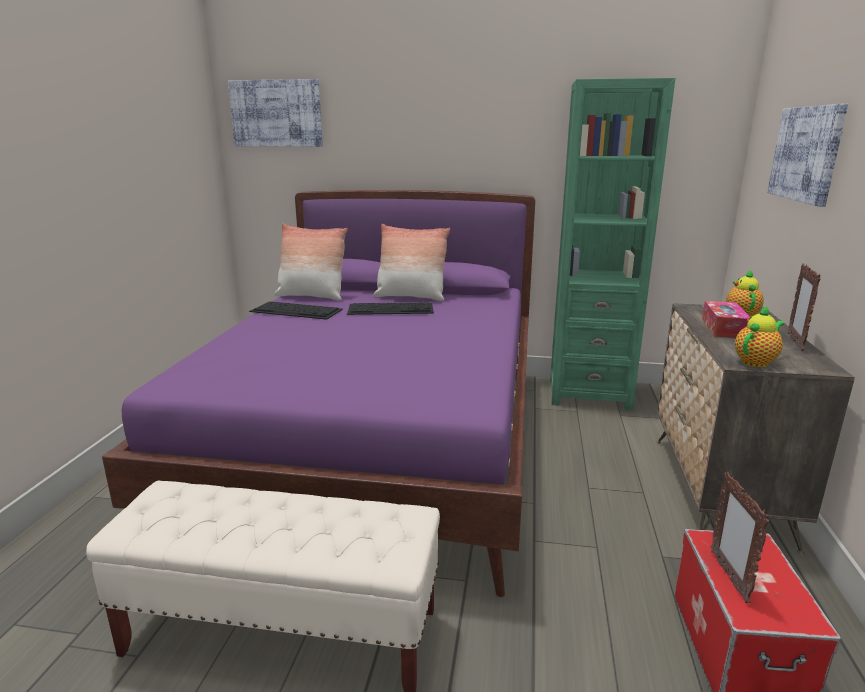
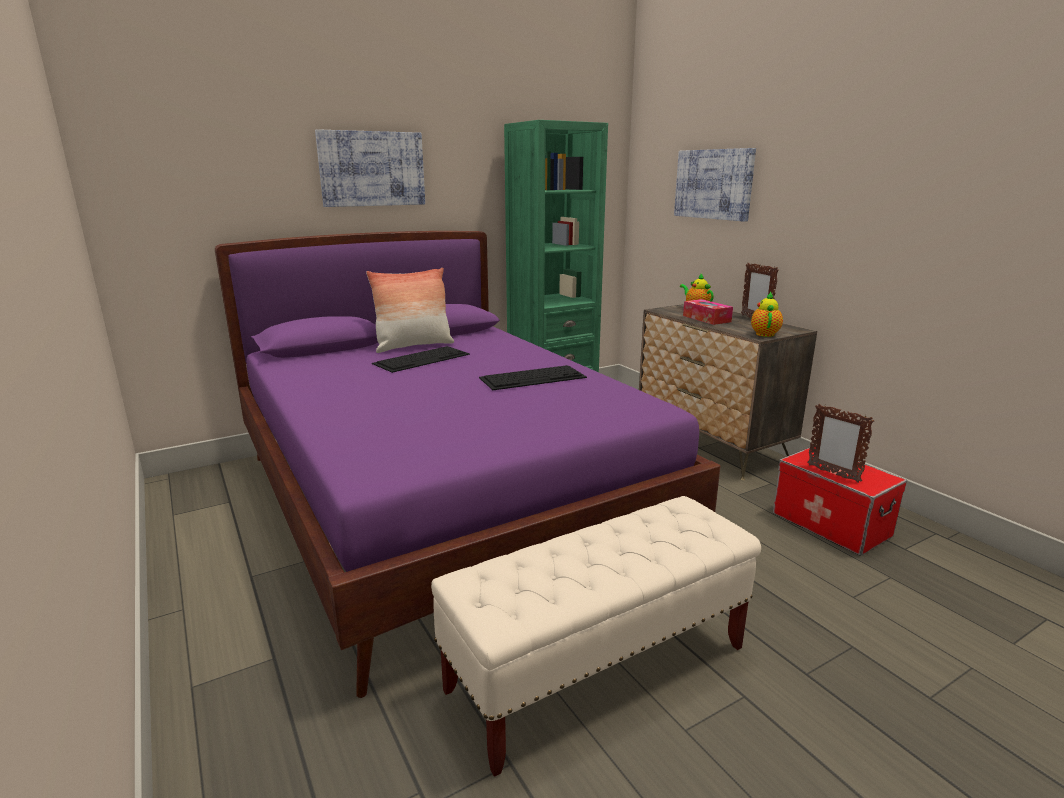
camera: 40 degrees left, 0 degrees up
(276, 113) = (168, 144): picture -> picture (372, 169)
(297, 310) = (330, 380): keyboard -> keyboard (533, 377)
(311, 296) = (308, 366): pillow -> none

